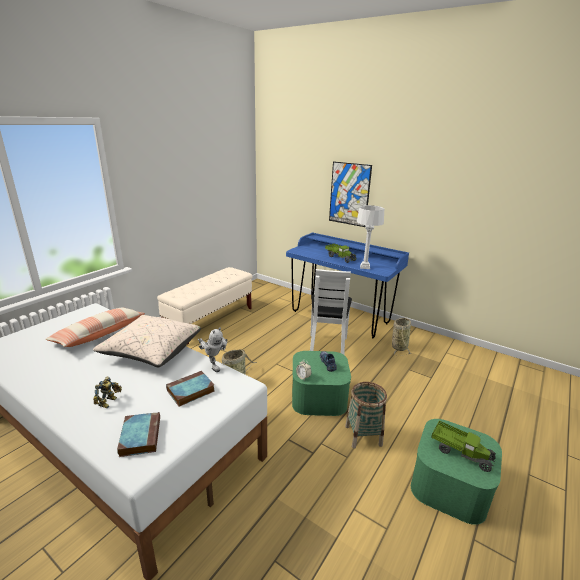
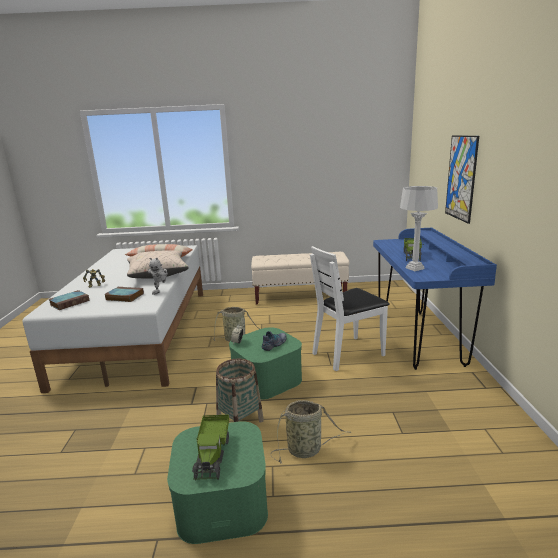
camera: 55 degrees right, 5 degrees down
(399, 346) = (430, 390): basket -> basket (306, 450)

